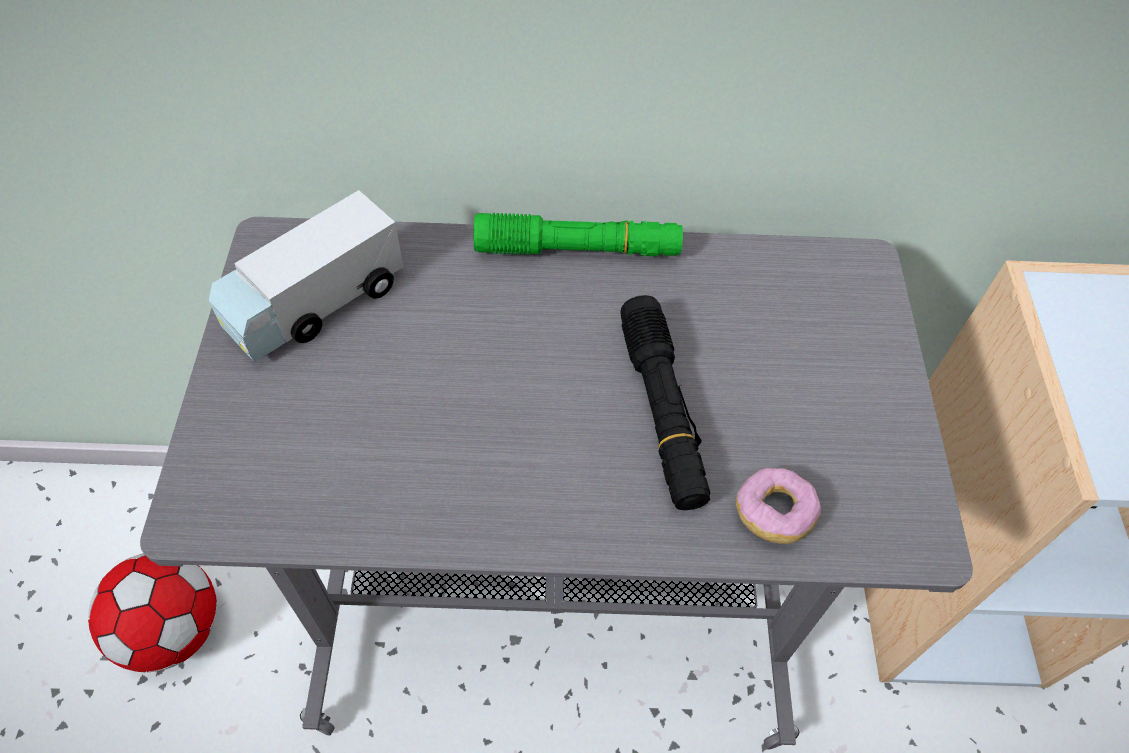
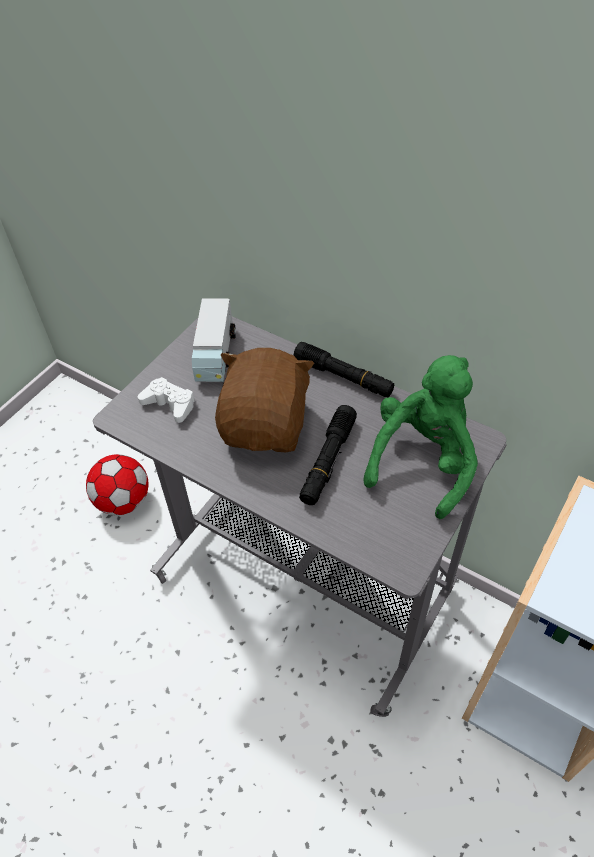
camera: 35 degrees right, 5 degrees down
(290, 439) = (169, 404): none -> white game controller
(316, 303) = (215, 355): toy truck -> toy truck turned 75 degrees counterclockwise
(508, 395) = (266, 425): none -> brown plush toy
(578, 250) = (343, 377): green flashlight -> black flashlight
(773, 513) = (344, 524): donut -> none
(808, 338) = (423, 461): none -> green plush toy

